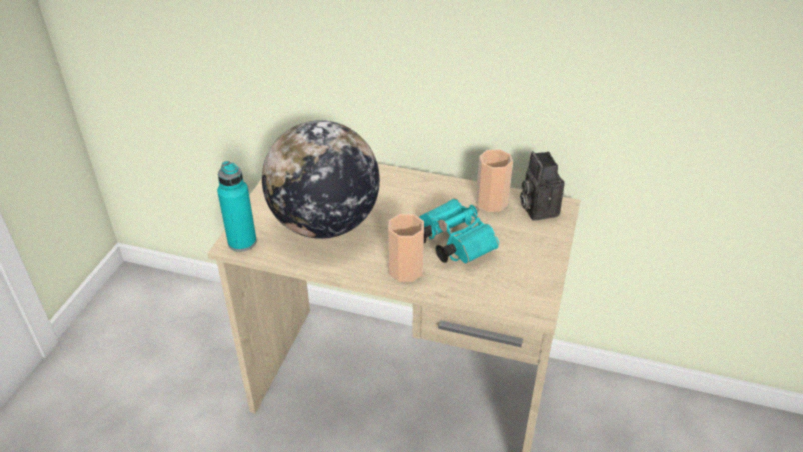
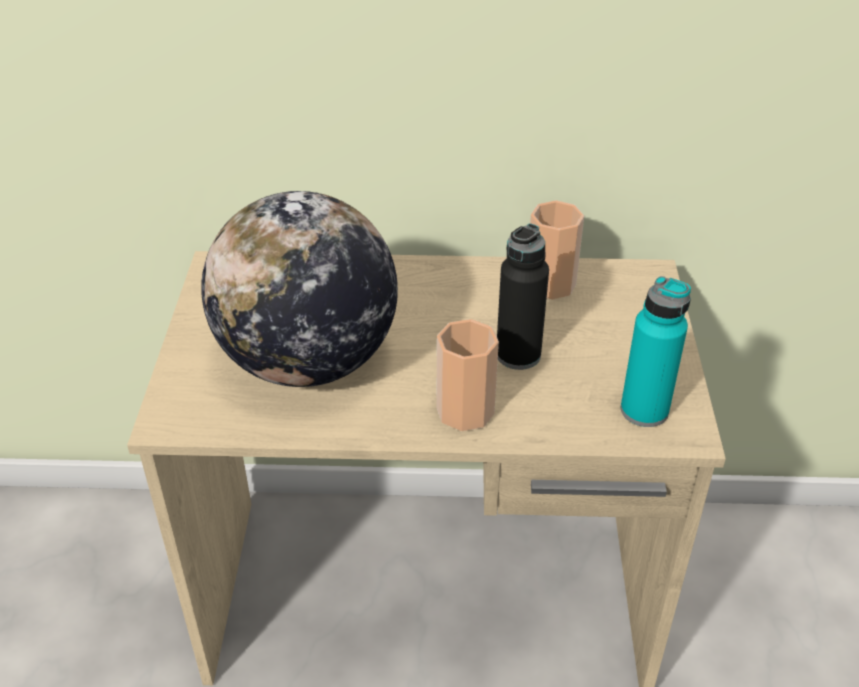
camera: 15 degrees left, 0 degrees up
(242, 242) = (181, 415): turquoise bottle -> turquoise bottle (644, 410)
(452, 242) = (518, 355): turquoise binoculars -> black bottle
(537, 208) = (620, 283): camera -> none

